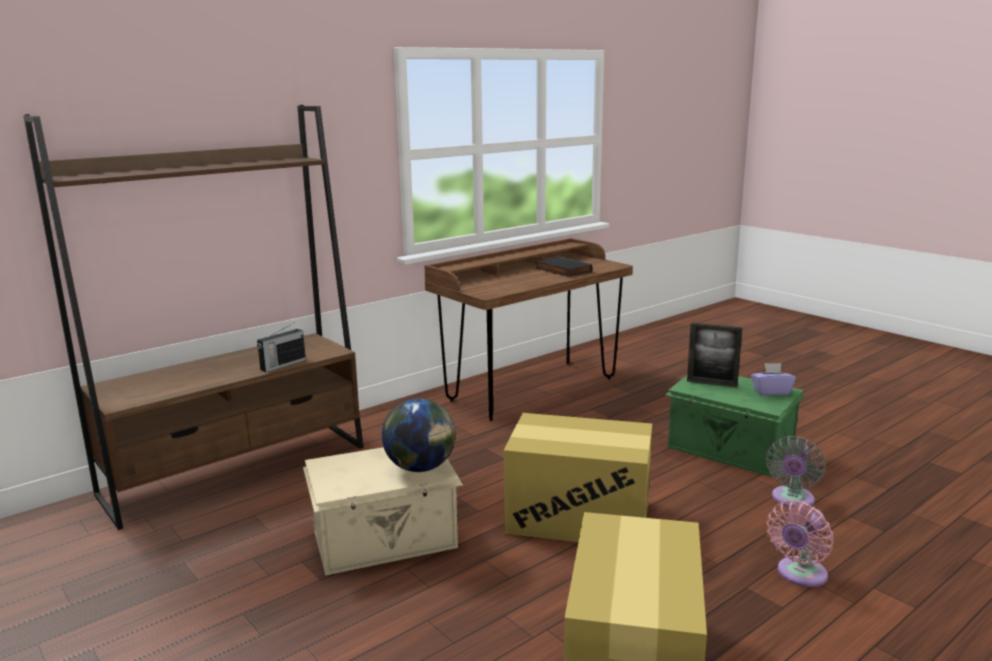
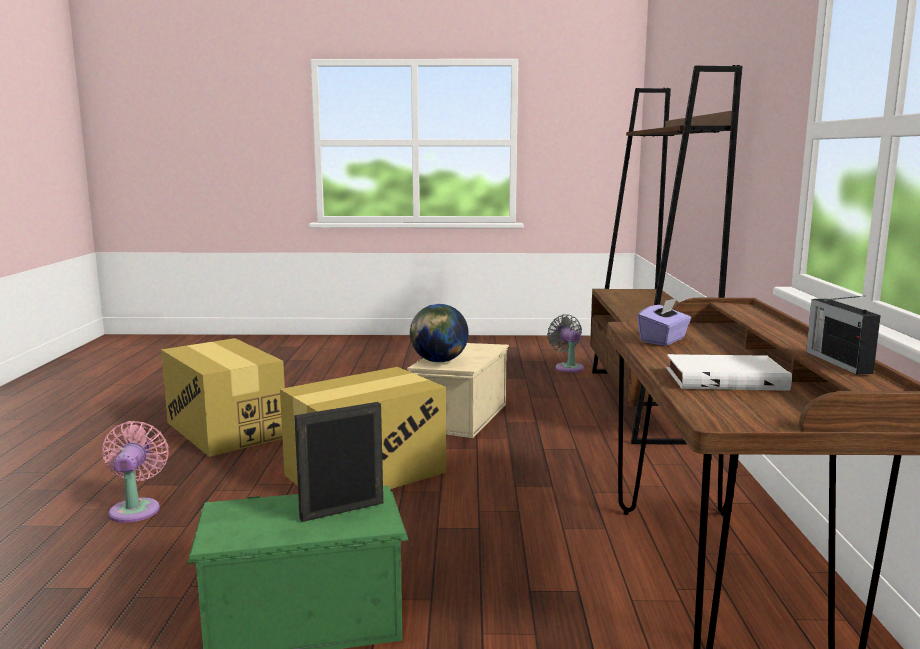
camera: 130 degrees right, 5 degrees down
(282, 365) = (629, 316): radio -> radio (837, 361)
(562, 270) = (725, 378): black book -> white book
(771, 392) = (240, 528): purple tissue box -> purple tissue box (663, 340)
(792, 500) = (172, 577): grey fan -> grey fan (568, 367)

